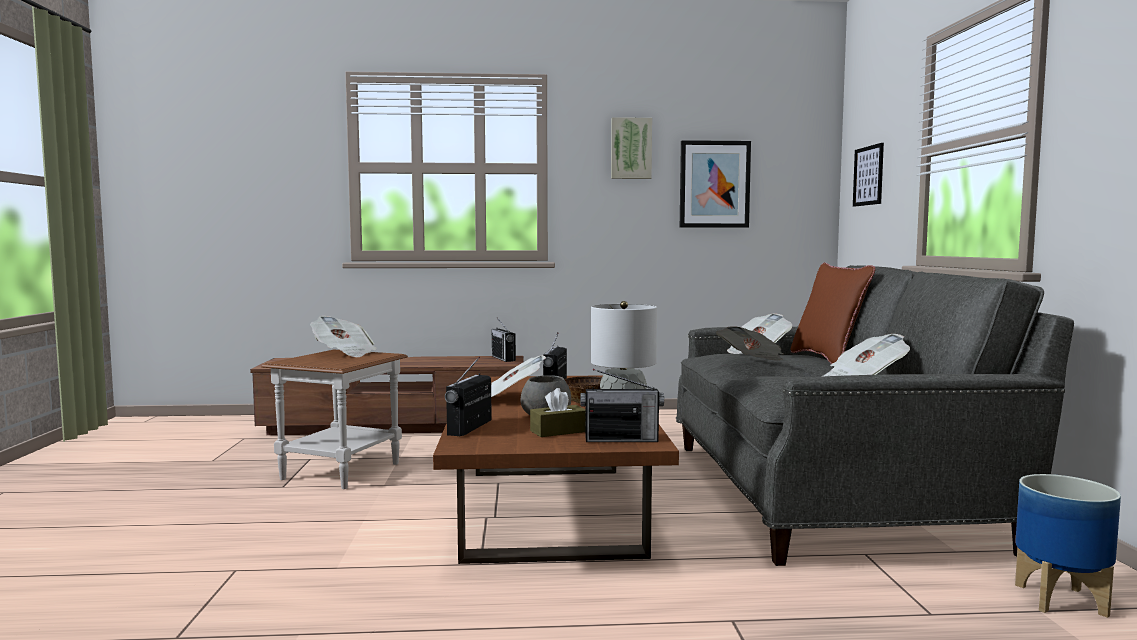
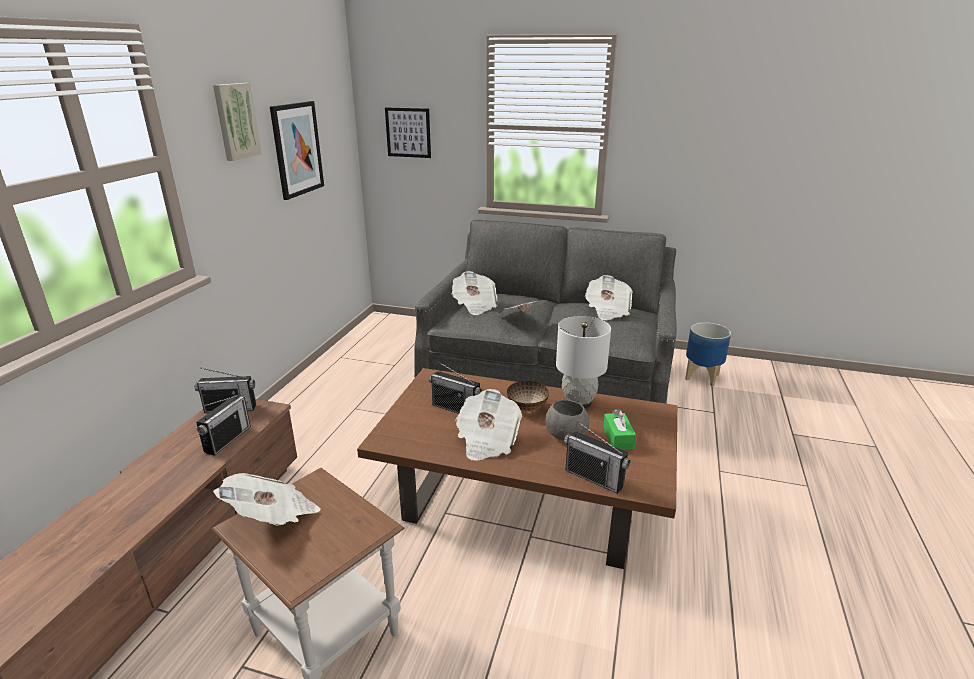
camera: 70 degrees left, 20 degrees up
(558, 431) = (618, 438): brown tissue box -> green tissue box
(621, 440) = (648, 418): radio -> radio (228, 439)
(828, 358) = (507, 293): brown pillow -> none

